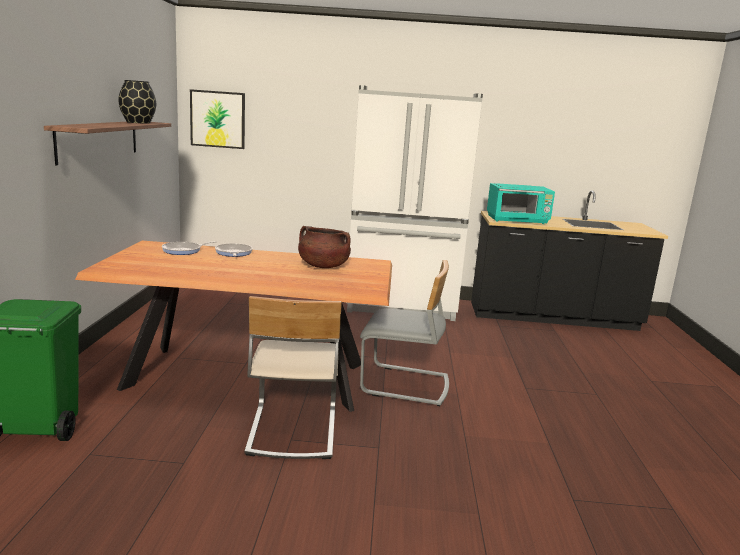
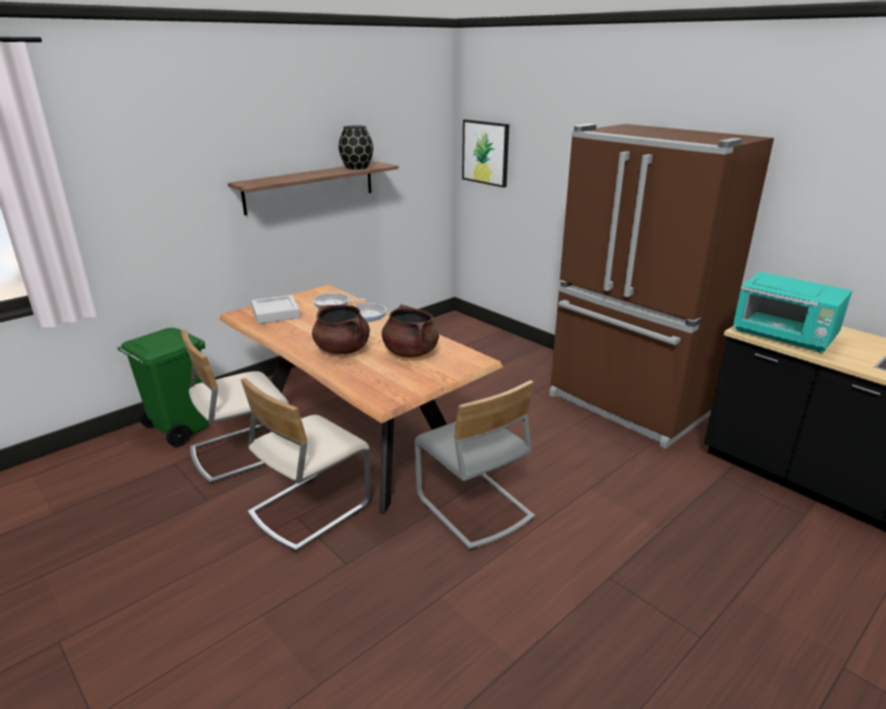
camera: 45 degrees right, 10 degrees up
(142, 263) = (276, 313): none -> grey tray
(152, 420) = (240, 452): none -> beige chair
(267, 273) = (342, 349): none -> brown cooking pot
(401, 306) = (627, 406): white fridge -> brown fridge

